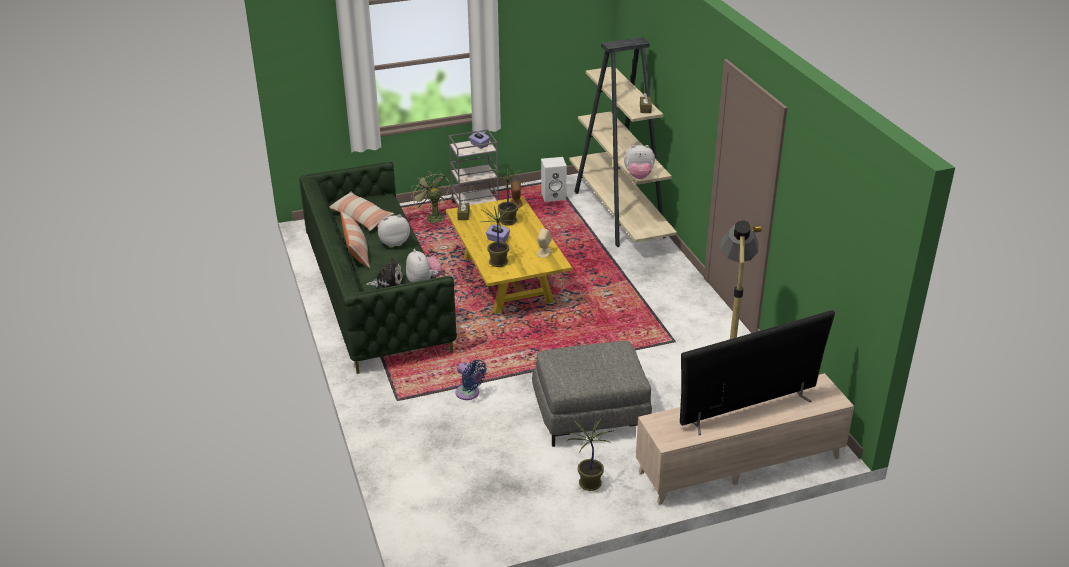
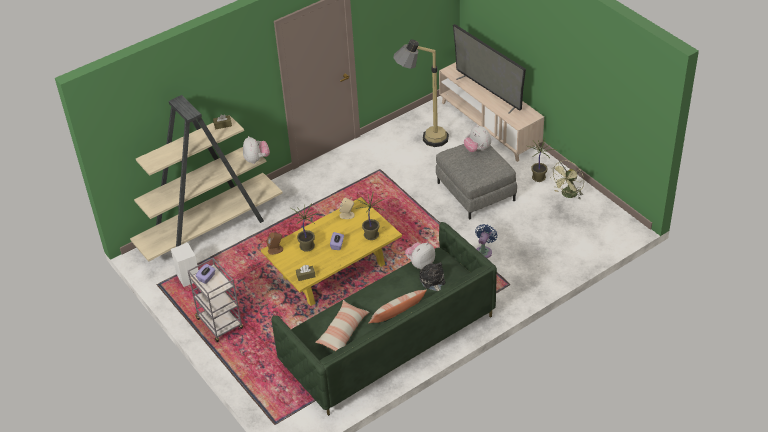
camera: 105 degrees left, 10 degrees up
(393, 243) = (374, 298): plush toy -> plush toy (477, 149)
(432, 217) = (248, 348): green fan -> green fan (568, 195)

